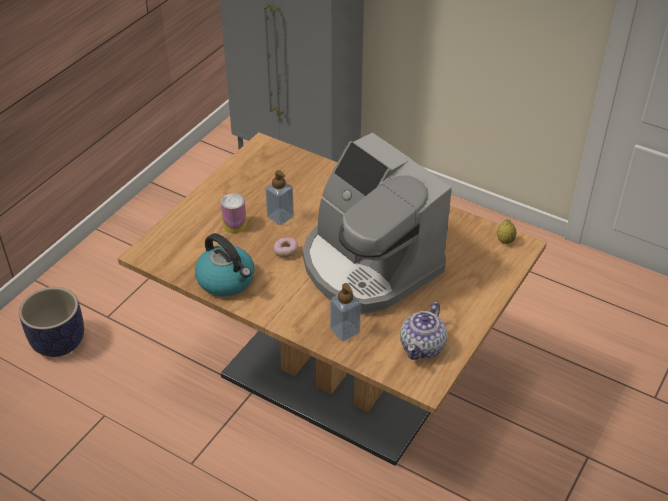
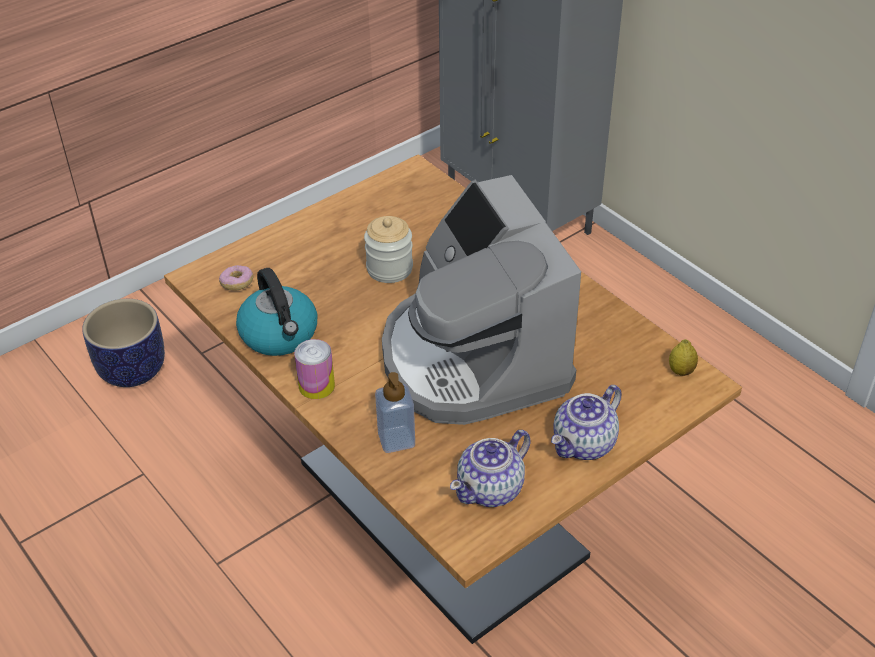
camera: 20 degrees right, 0 degrees up
(234, 225) = (326, 266): can -> can (316, 386)
(280, 217) = (389, 268): soap dispenser -> jar
(286, 251) = (373, 315): donut -> donut (237, 283)
(468, 303) = (584, 444): none -> teapot

